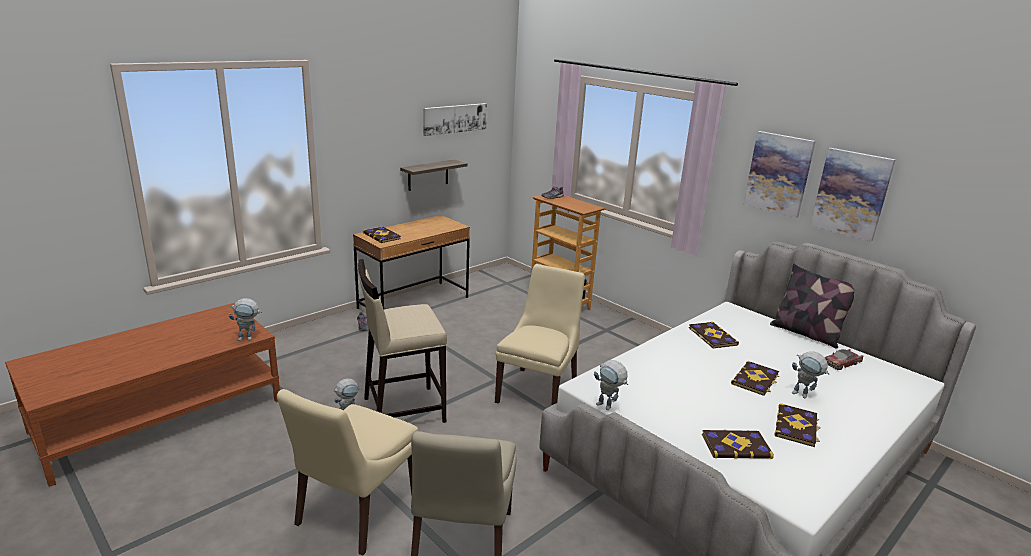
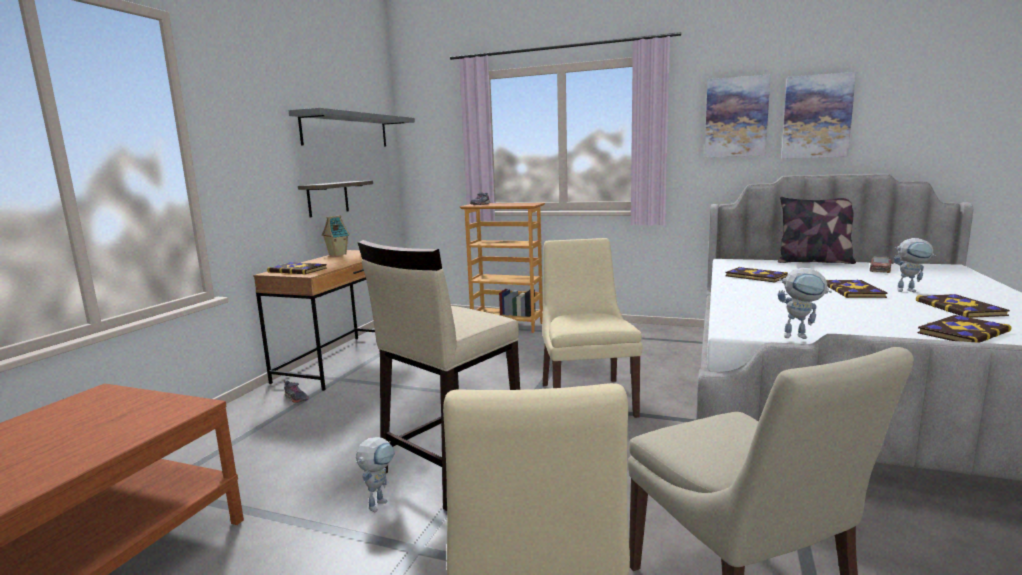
camera: 25 degrees left, 10 degrees down
(249, 338) = (179, 414): toy robot -> none
(426, 220) = (337, 254): none -> toy house
(454, 118) = (346, 130): picture -> grey shelf

